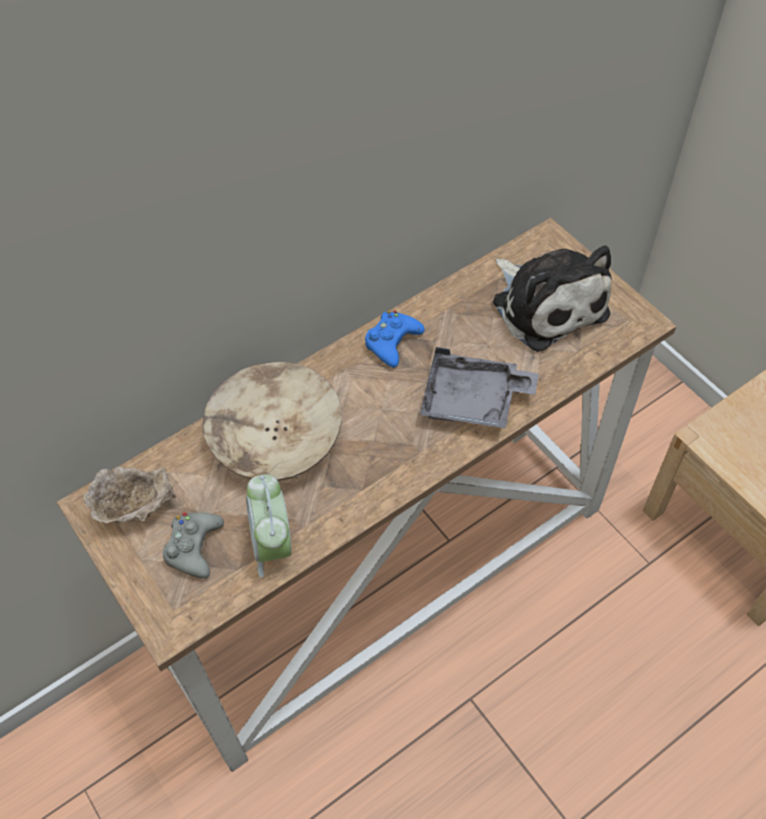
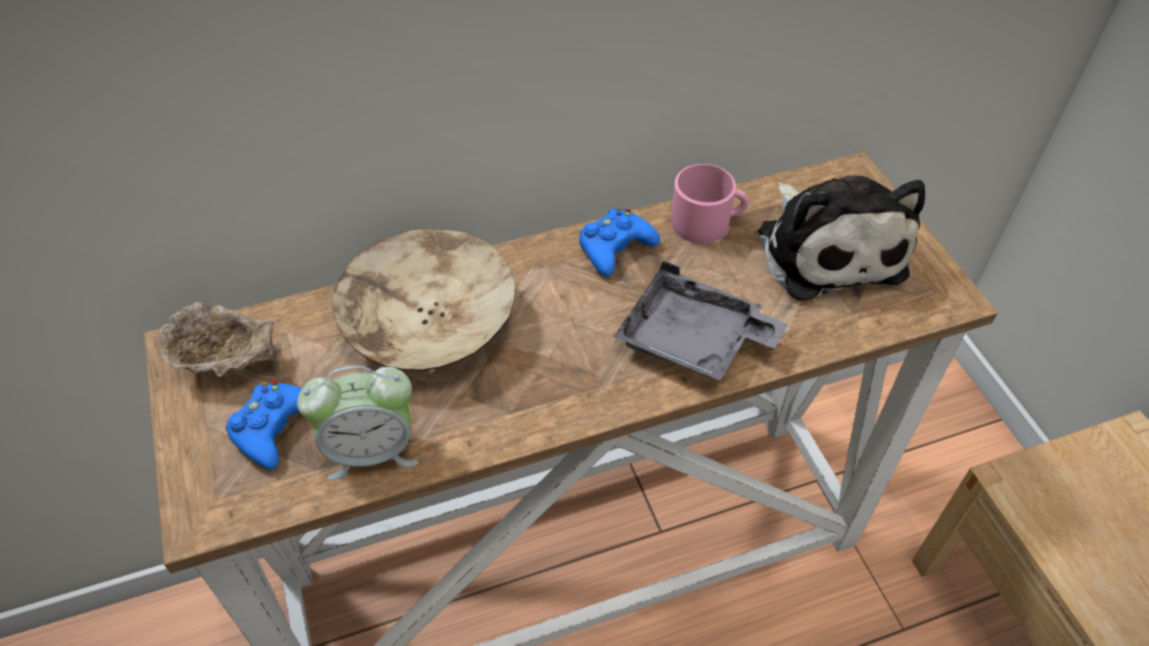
camera: 15 degrees right, 5 degrees down
(194, 547) = (274, 428): grey game controller -> blue game controller
(273, 544) = (371, 450): alarm clock -> alarm clock turned 105 degrees counterclockwise
(453, 305) = (707, 222): none -> pink mug

